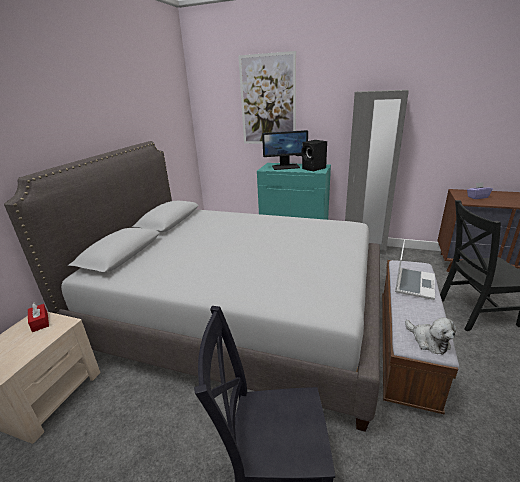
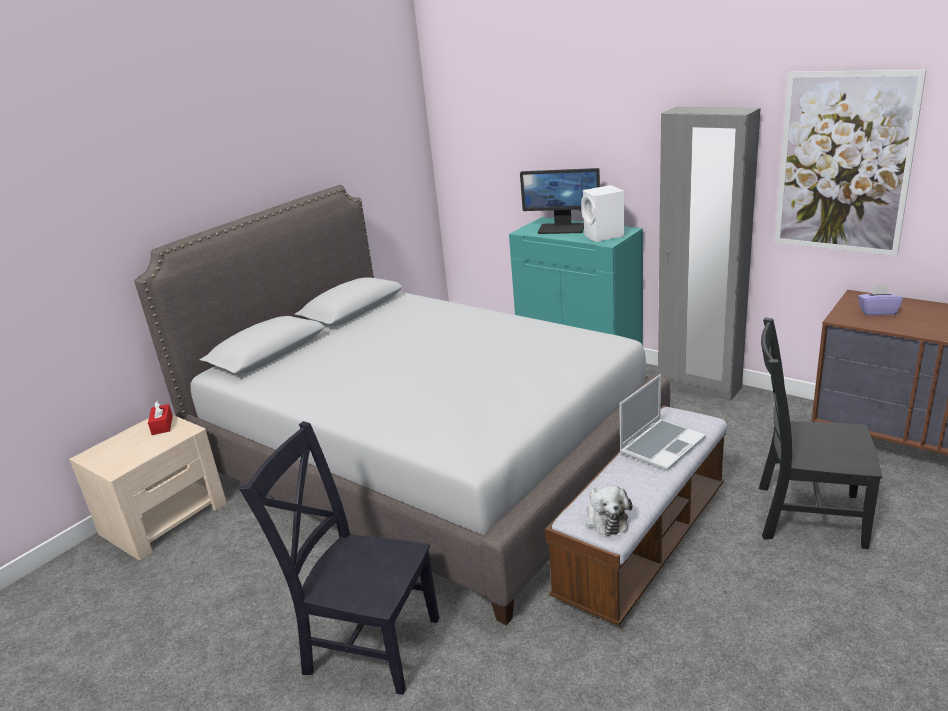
camera: 20 degrees right, 0 degrees up
(268, 100) = (541, 114): picture -> picture (843, 163)
(314, 168) = (604, 236): black speaker -> white speaker

